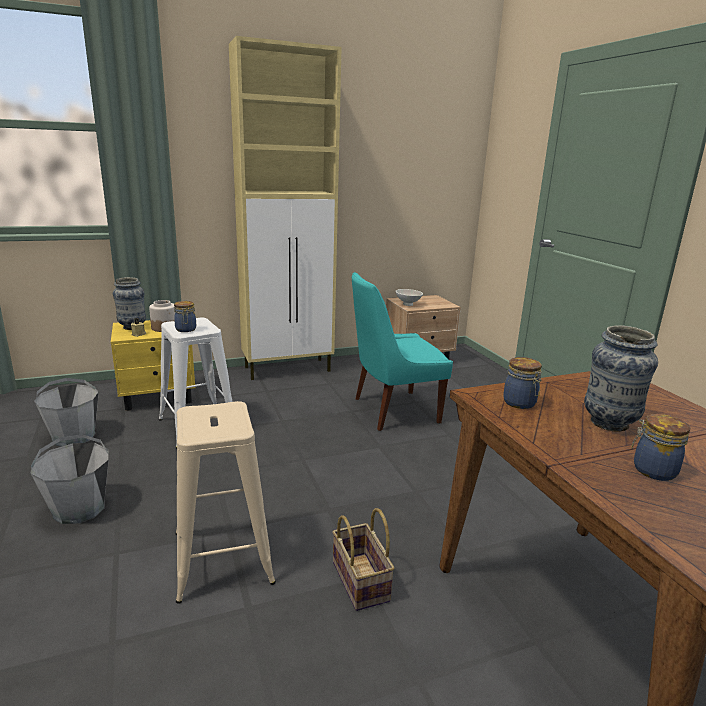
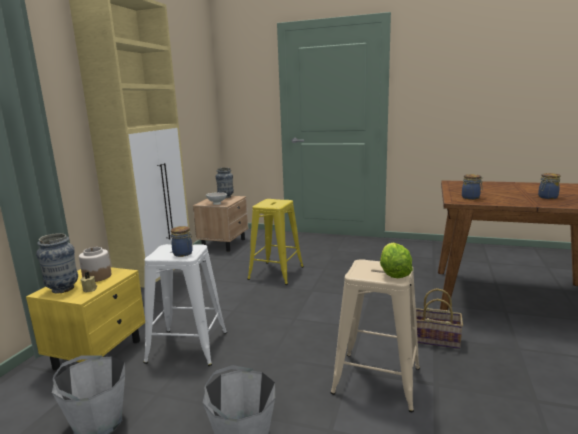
camera: 50 degrees left, 5 degrees down
(209, 429) = (394, 273): none -> lettuce
(392, 410) = (276, 273): turquoise chair -> yellow stool
(609, 423) = (502, 193): vase -> vase (225, 197)

